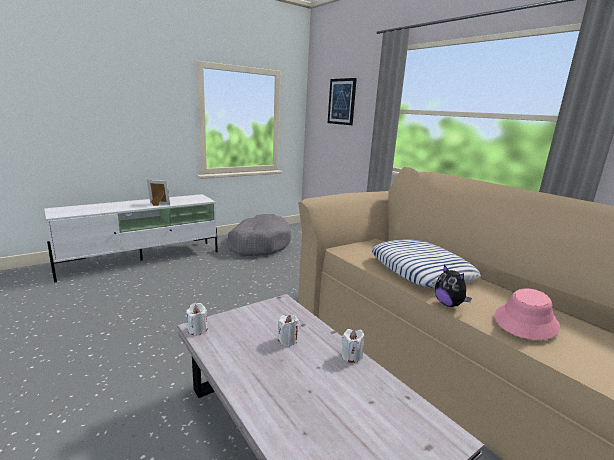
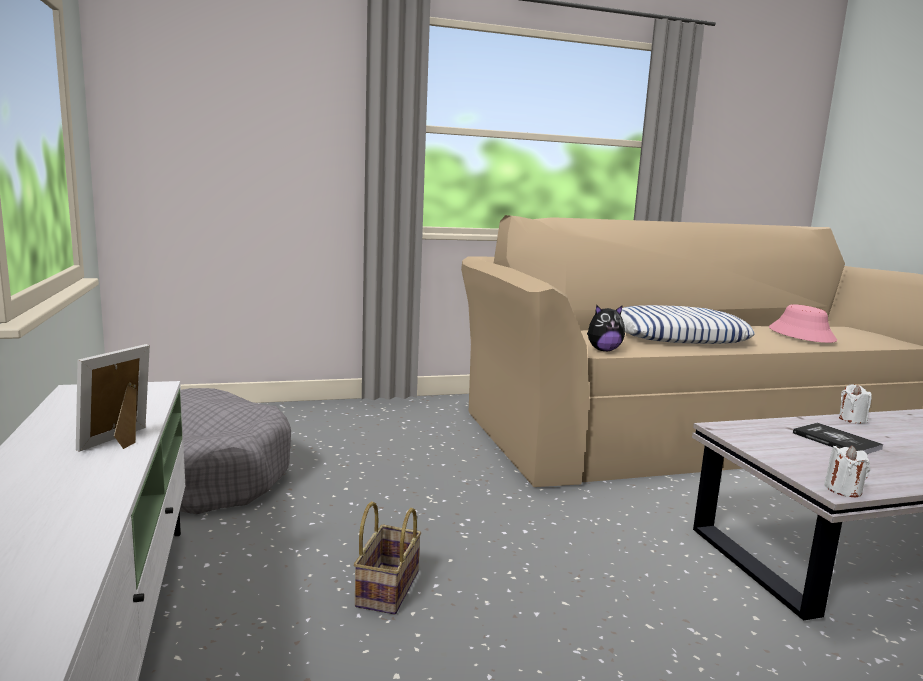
camera: 70 degrees left, 5 degrees down
(196, 286) = (387, 587): none -> basket
(288, 340) = (836, 441): white candle -> book
(342, 101) = (240, 100): picture -> none
(448, 304) = (772, 346): plush toy -> plush toy (603, 350)

